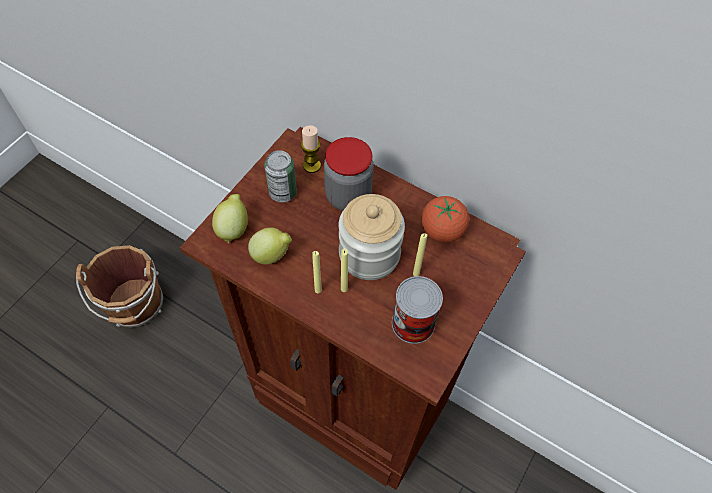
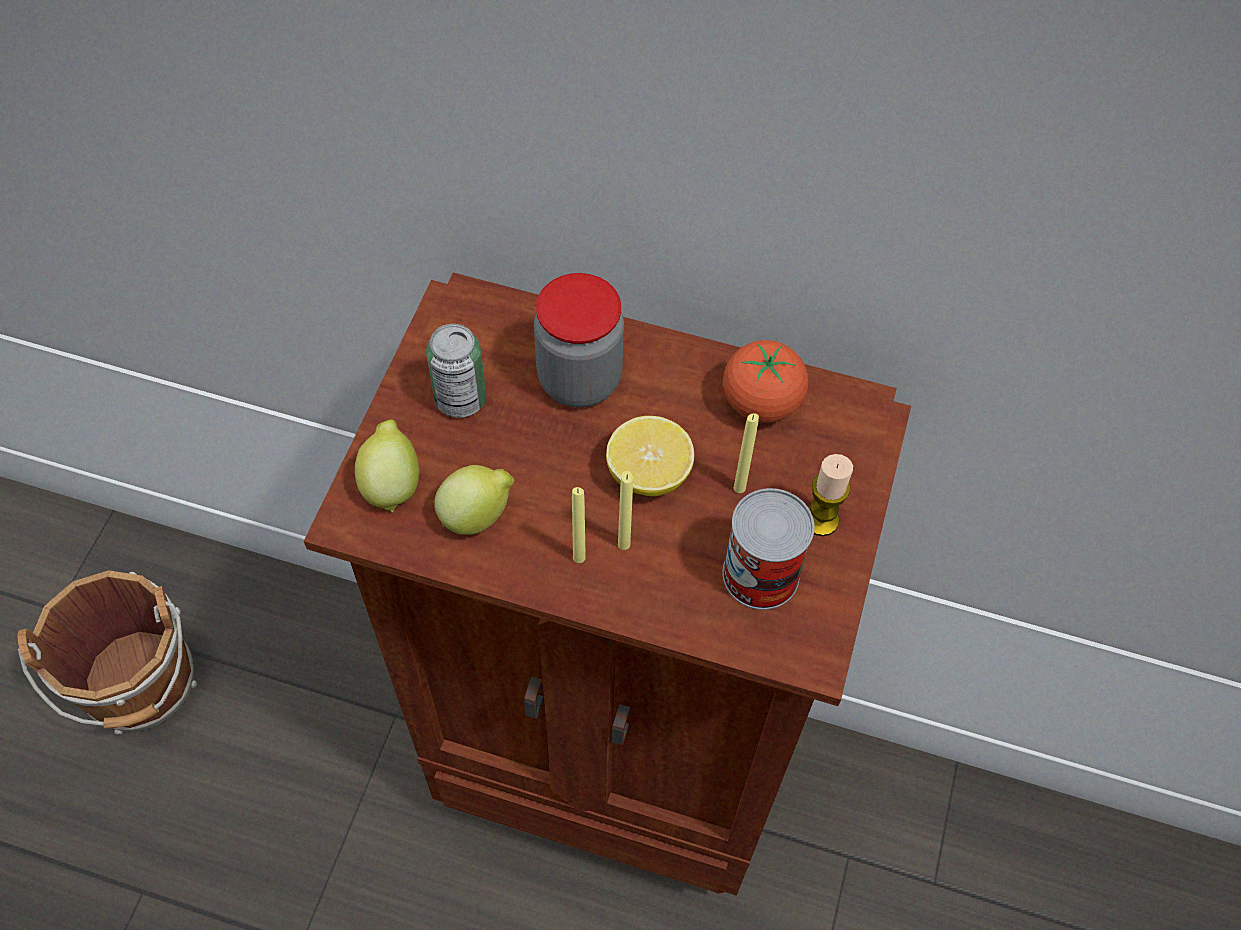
camera: 15 degrees left, 0 degrees up
(311, 165) = (497, 339): candle -> candle (820, 520)
(369, 254) = (649, 473): jar -> lemon

